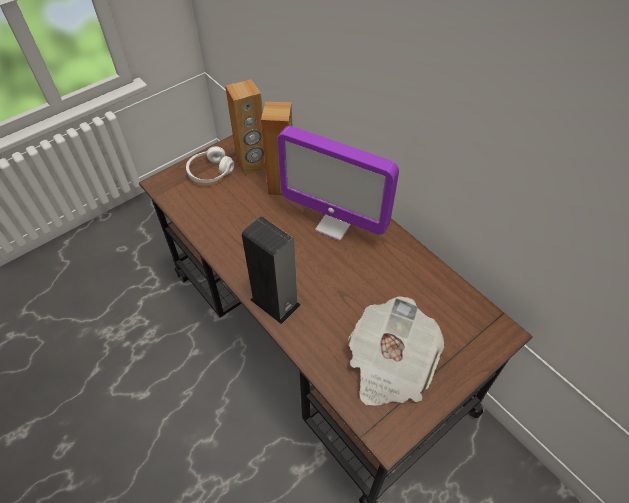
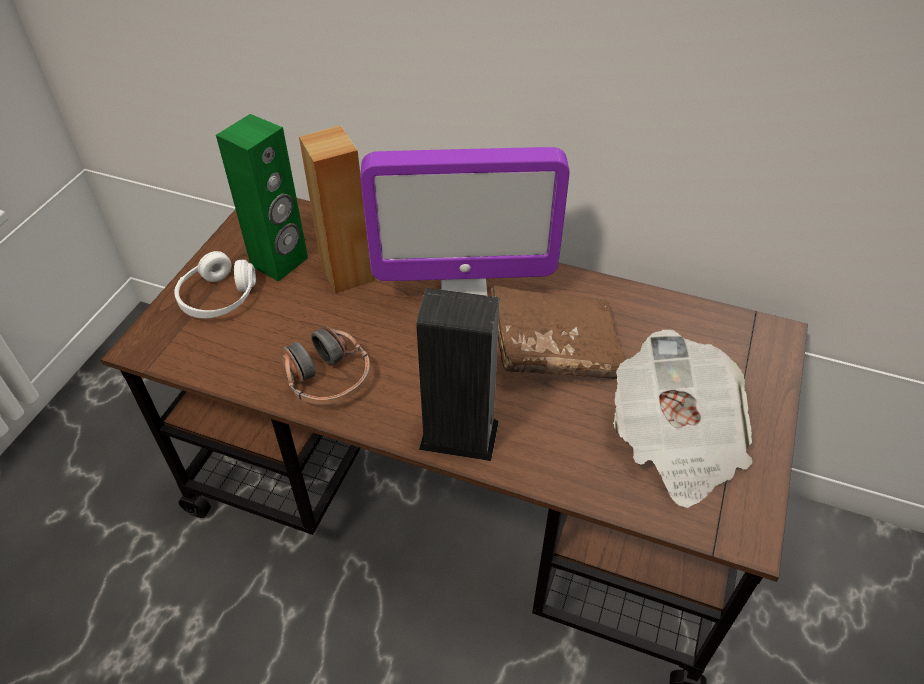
camera: 30 degrees left, 5 degrees down
(232, 240) = (328, 379): none -> headphones
(252, 165) = (280, 262): brown speaker -> green speaker
(361, 279) = (554, 349): none -> brown book

